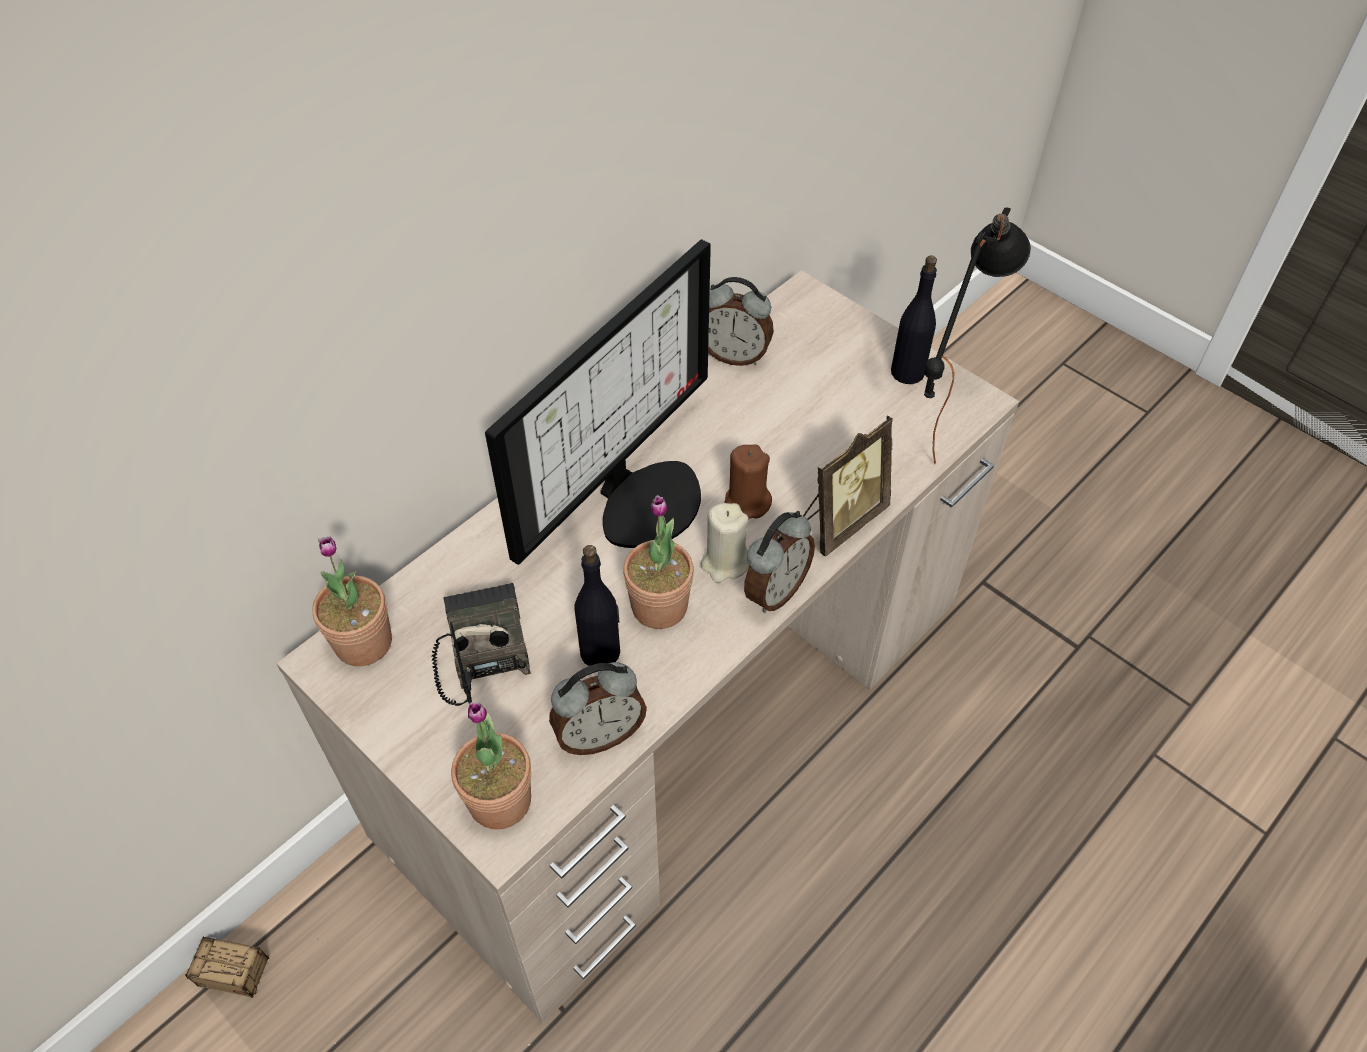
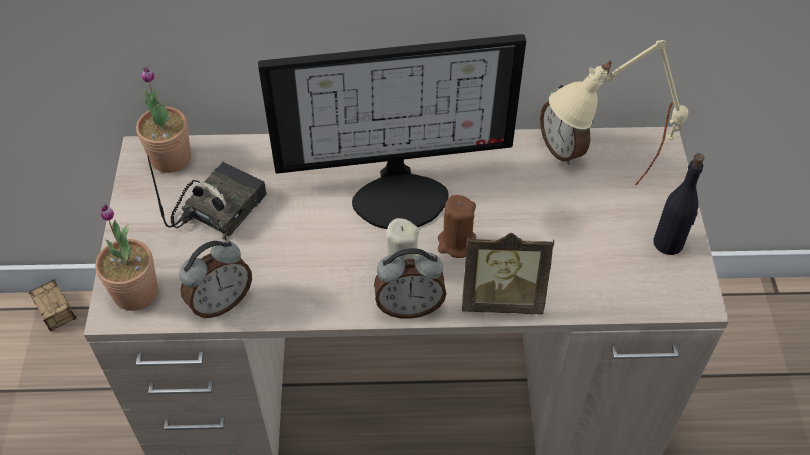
camera: 45 degrees right, 0 degrees up
(599, 734) = (220, 302): alarm clock -> alarm clock turned 60 degrees counterclockwise
(601, 652) = (274, 259): black bottle -> none
(659, 606) = (334, 261): potted plant -> none
(819, 382) = (597, 205): none -> beige table lamp
(940, 419) = (652, 289): black table lamp -> none

